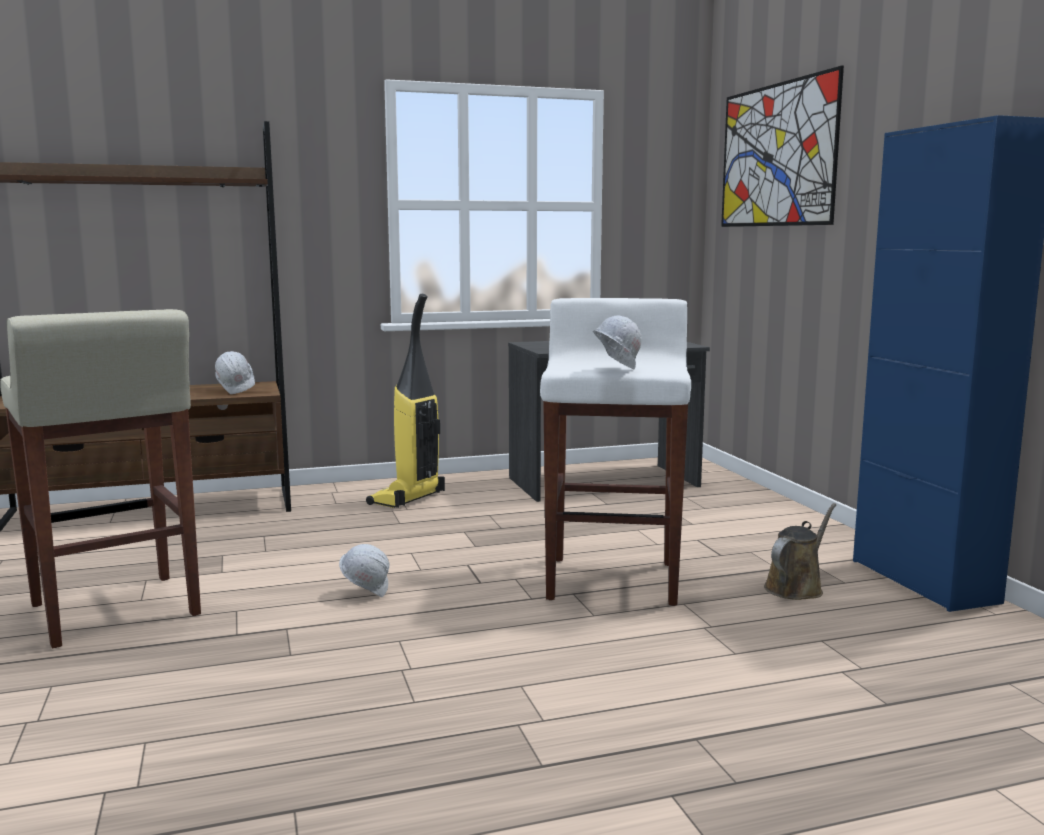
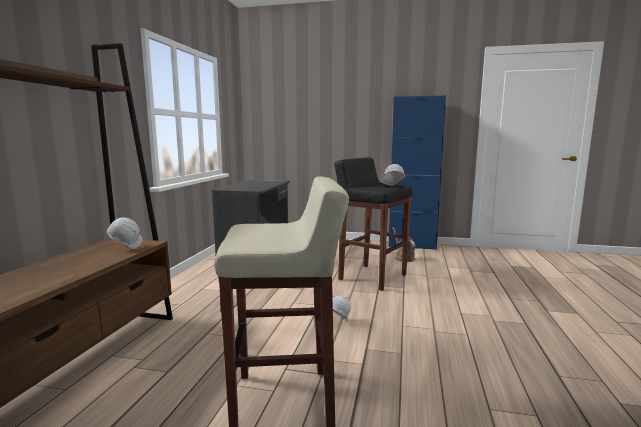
camera: 60 degrees left, 0 degrees up
(407, 499) = (208, 287): vacuum cleaner -> none
(612, 580) = (371, 277): white stool -> black stool
(776, 155) = (298, 99): picture -> none

